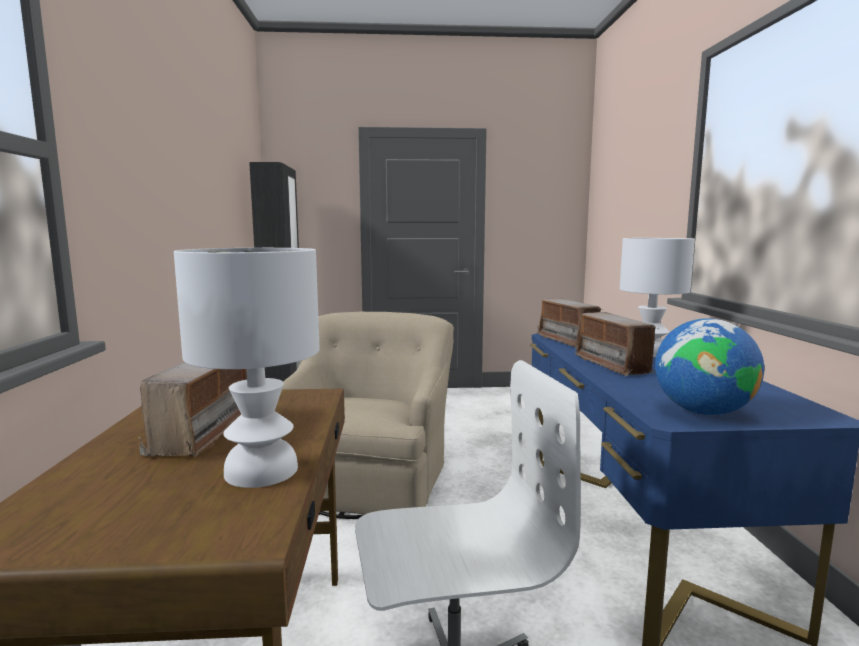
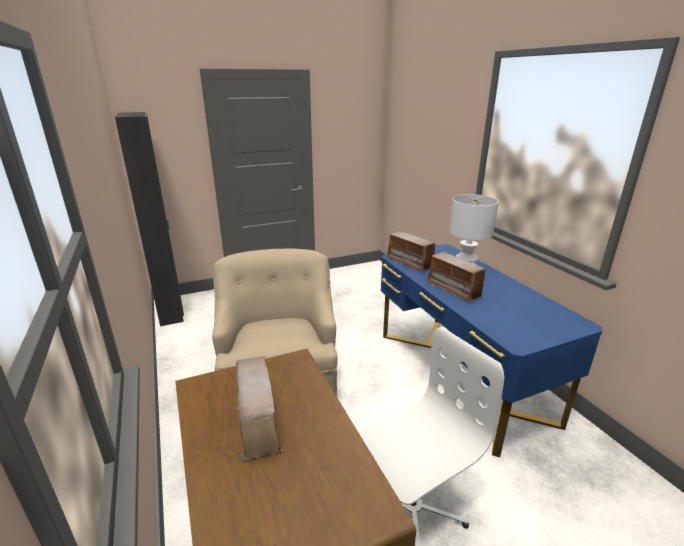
camera: 20 degrees left, 15 degrees up
(260, 472) = (334, 454): white table lamp -> none
(702, 412) = (527, 333): globe -> none

